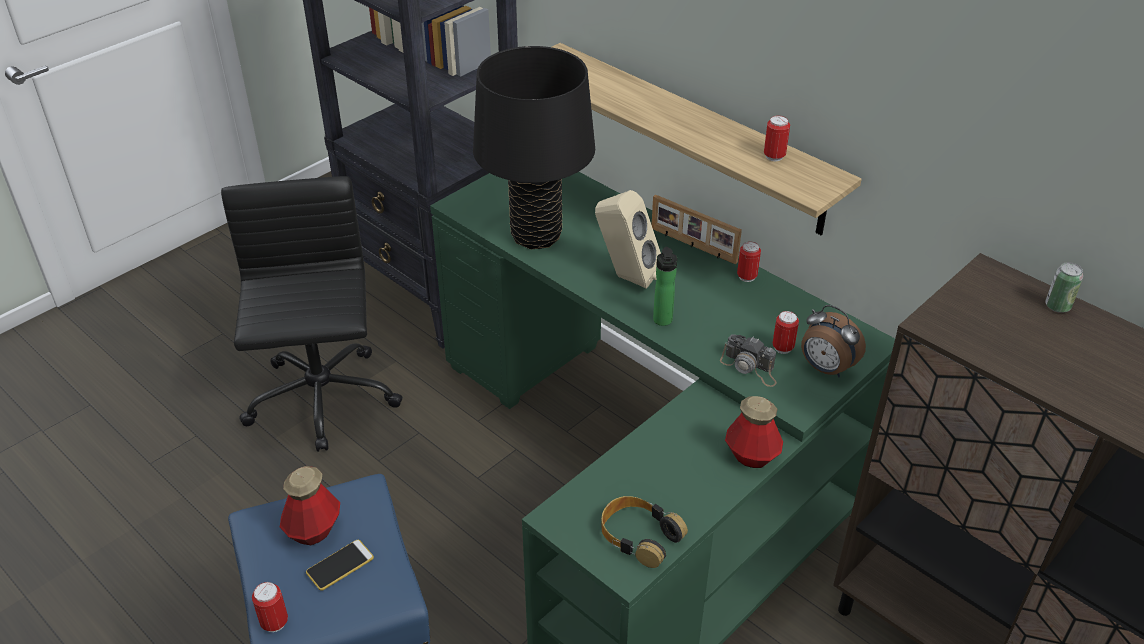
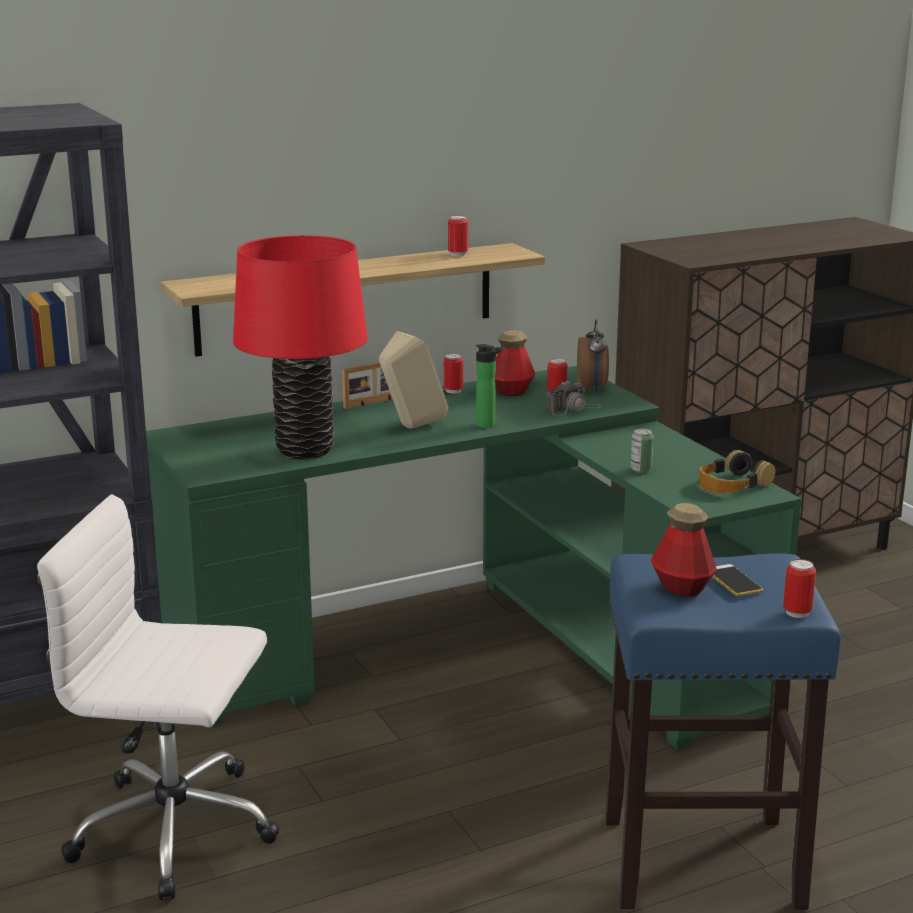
camera: 70 degrees left, 20 degrees down
(321, 401) = (178, 830): black office chair -> white office chair
(536, 236) = (304, 450): black table lamp -> red table lamp
(751, 456) = (662, 437): bottle -> bottle (511, 391)
(825, 368) = (592, 389): alarm clock -> alarm clock turned 60 degrees counterclockwise
(1057, 306) = (693, 239): can -> can (641, 469)

